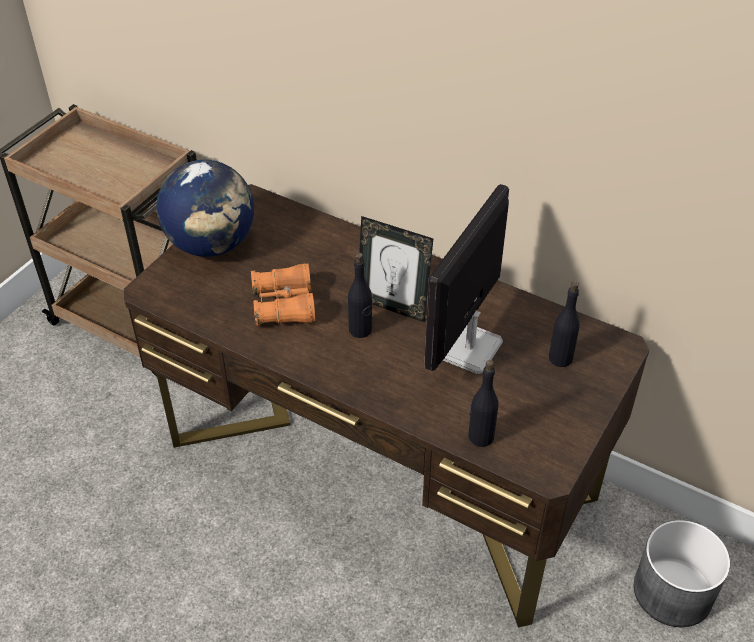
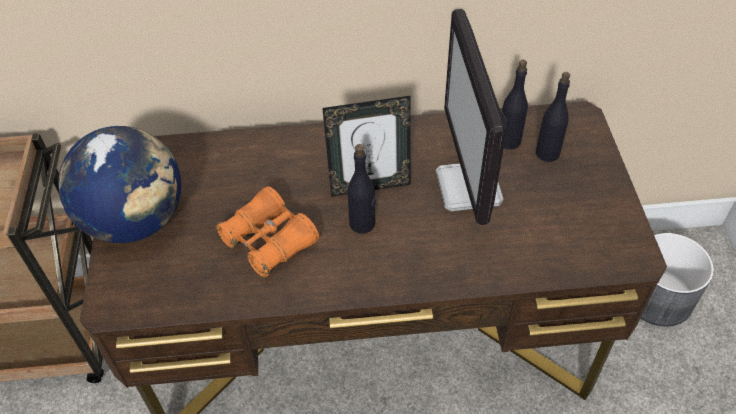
camera: 35 degrees left, 5 degrees up
(480, 437) = (556, 260): black bottle -> black bottle (508, 141)

